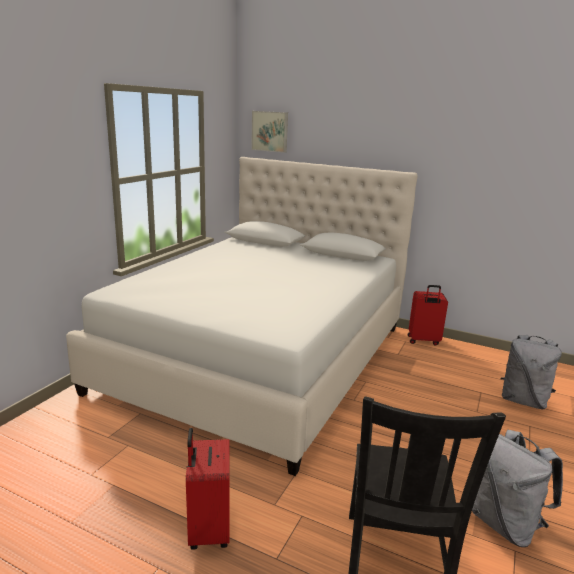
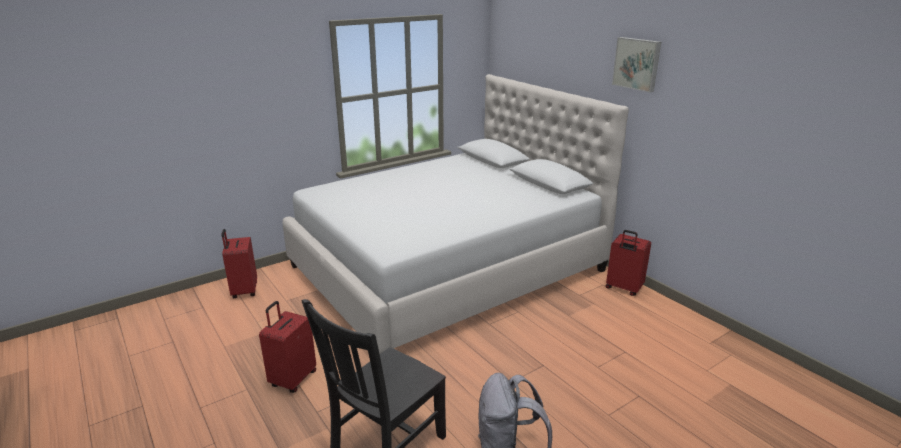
camera: 30 degrees right, 5 degrees up
(35, 441) = (244, 291): none -> red suitcase
(270, 131) = (514, 50): picture -> picture (637, 64)
(523, 400) = (664, 372): grey backpack -> none

